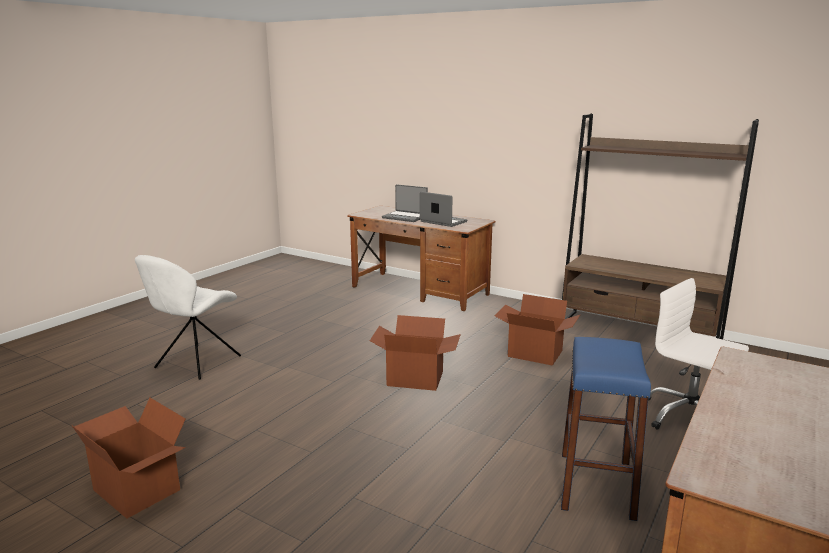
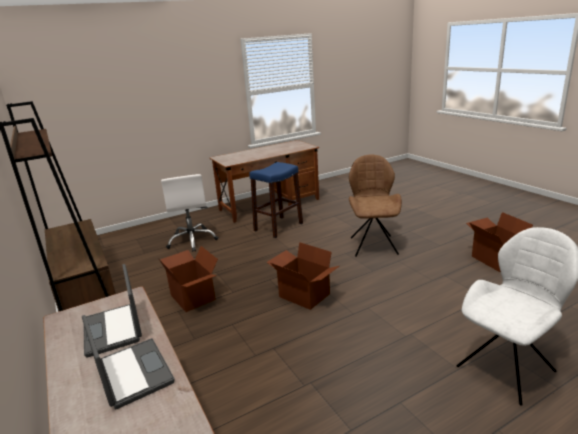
camera: 150 degrees left, 5 degrees up
(368, 478) = (373, 245): none -> brown chair

